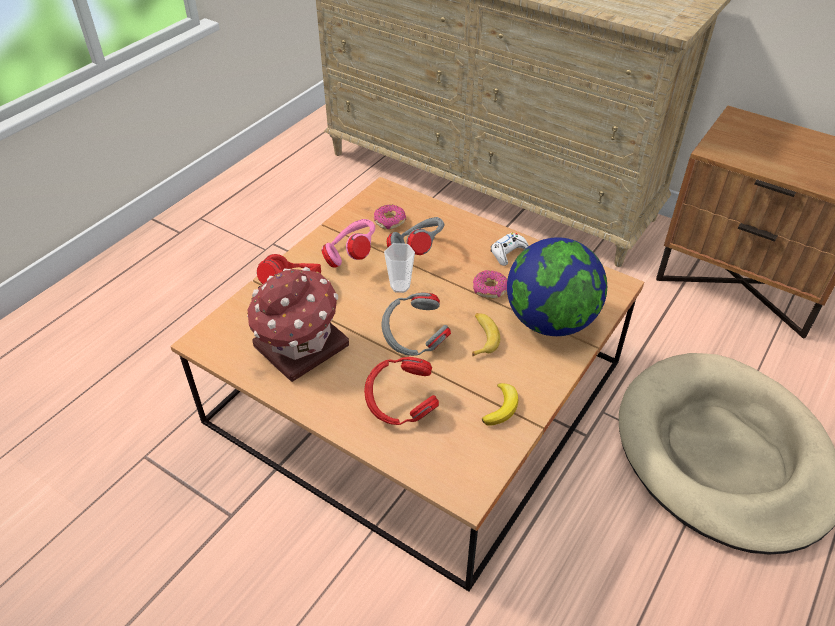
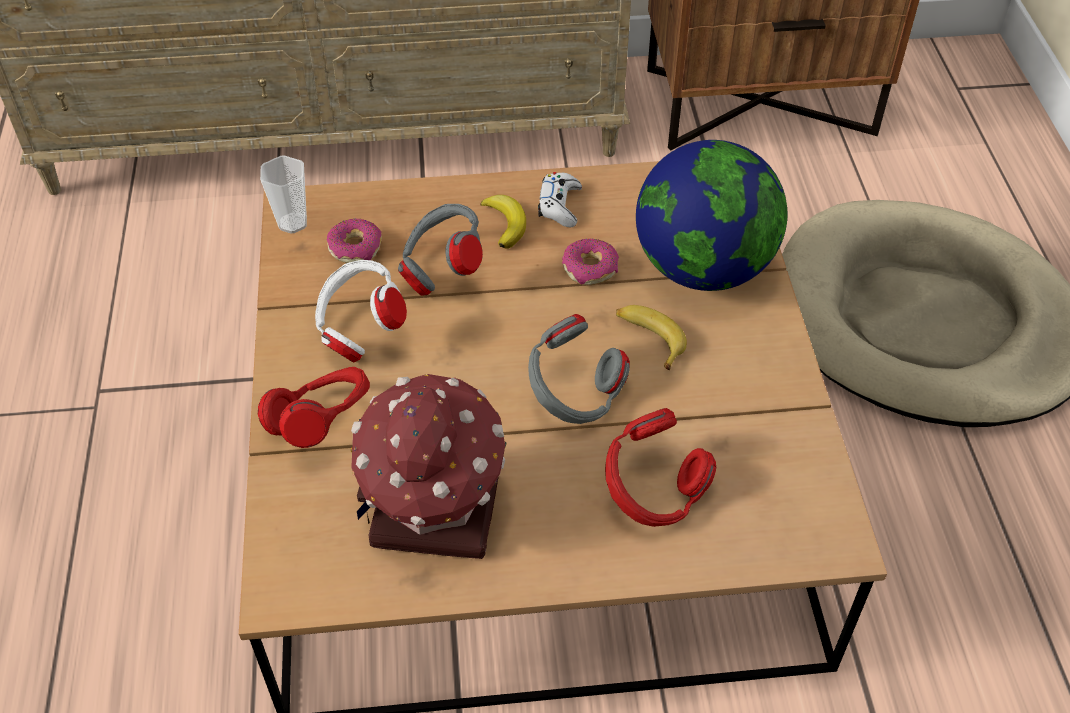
camera: 40 degrees left, 5 degrees up
(352, 256) = (359, 330): pink headphones -> white headphones
(400, 286) = (474, 333): cup -> cup (292, 223)
(501, 407) = (764, 412): banana -> banana (505, 223)

